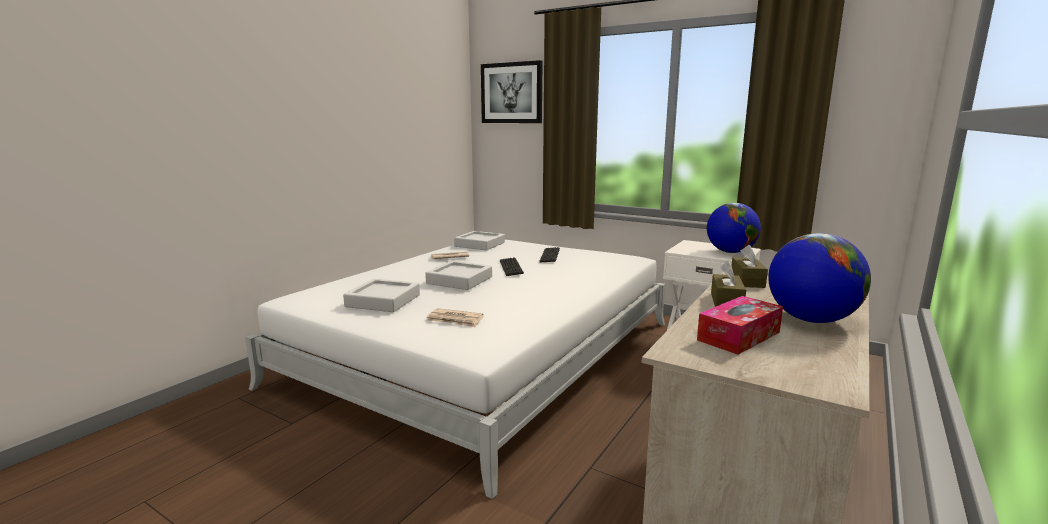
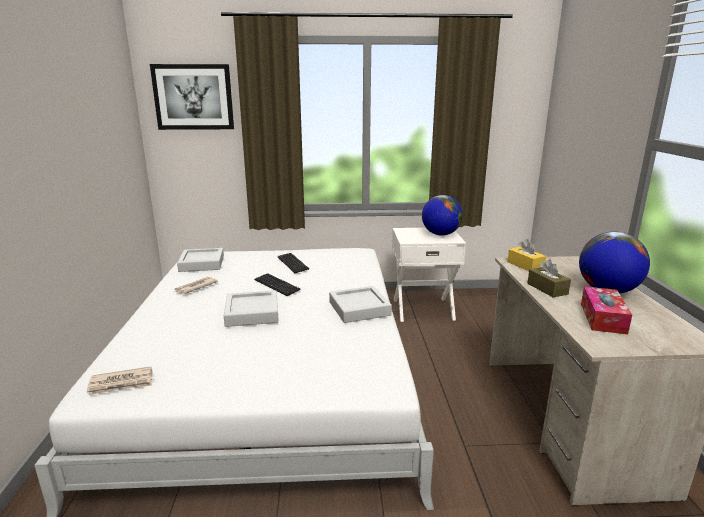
camera: 35 degrees left, 5 degrees up
(383, 301) = (210, 361): grey tray -> grey tray (359, 309)
(455, 320) = (315, 360): newspaper -> newspaper (122, 383)
(747, 281) = (525, 265): brown tissue box -> yellow tissue box

